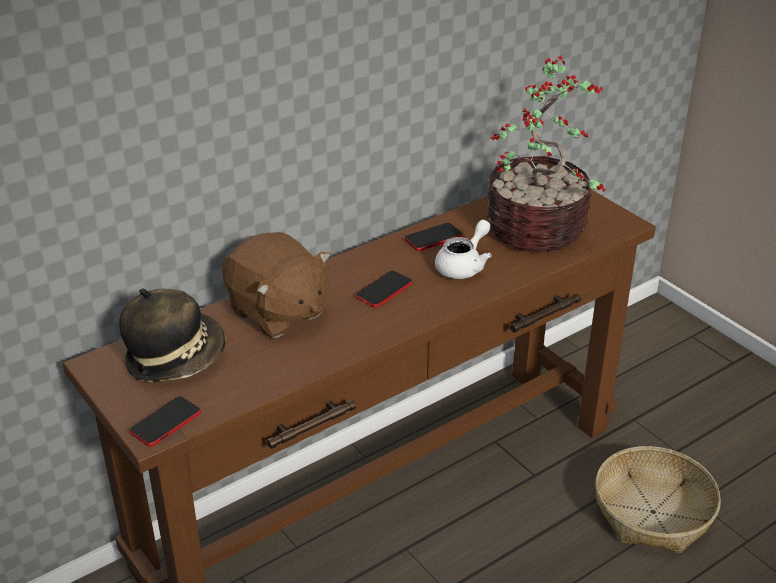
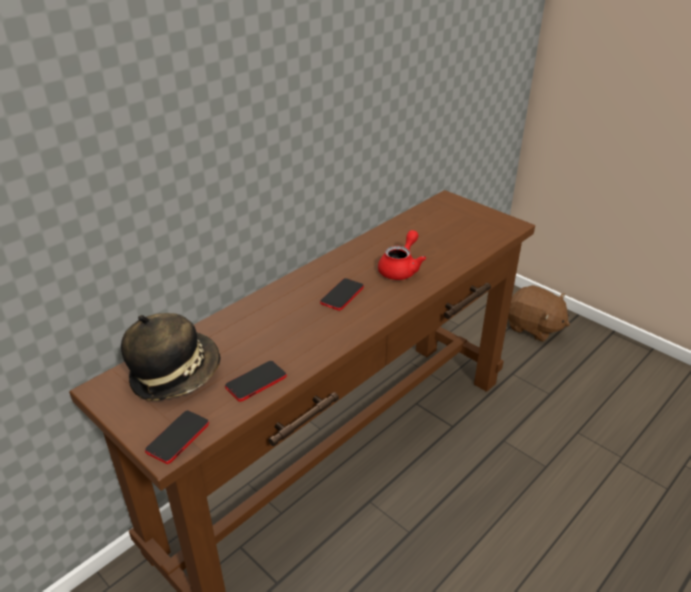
camera: 10 degrees left, 0 degrees up
(278, 312) = (257, 323): brown plush toy -> brown plush toy (533, 327)
(433, 238) = (369, 249): phone -> phone (256, 382)
(464, 266) = (401, 269): white teapot -> red teapot
(538, 230) = (449, 236): potted plant -> none
(653, 512) = (548, 444): basket -> none

